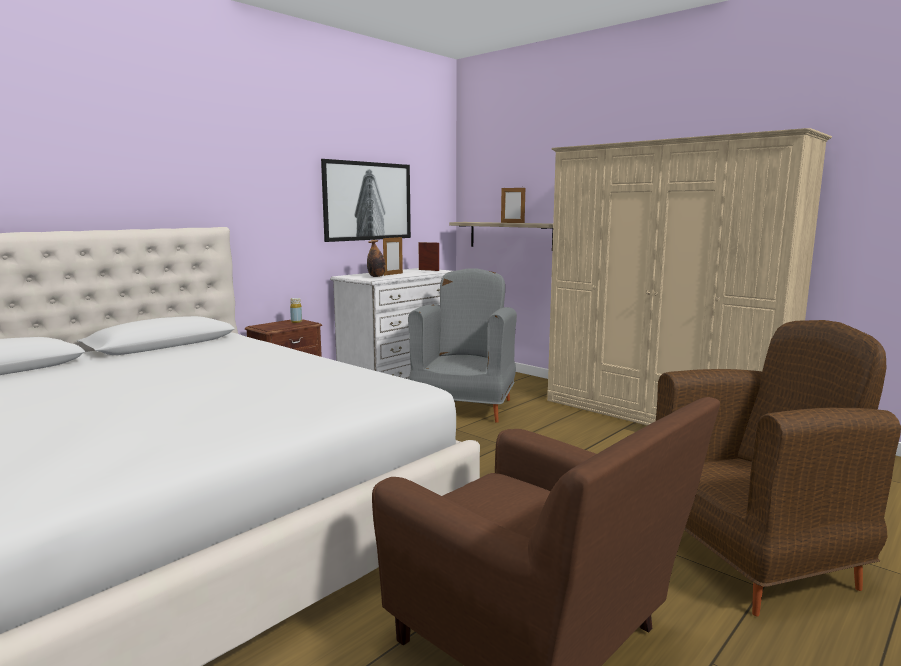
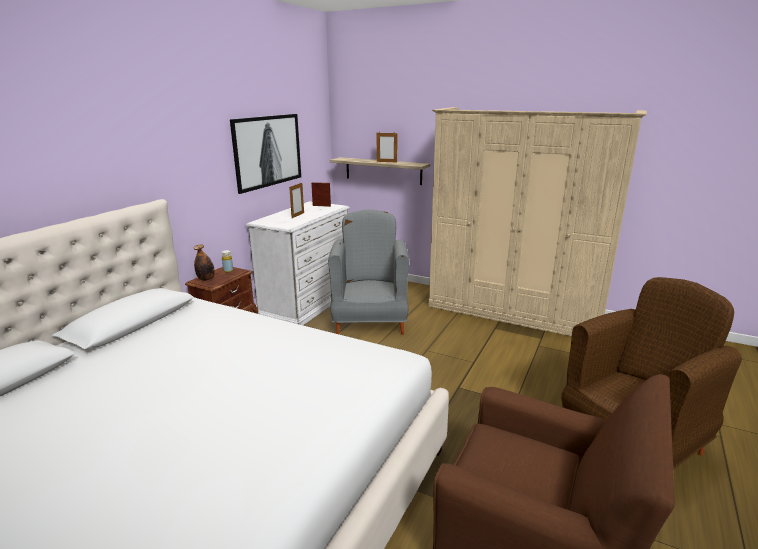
camera: 15 degrees left, 10 degrees up
(376, 276) = (287, 221): bottle -> bottle (206, 279)

